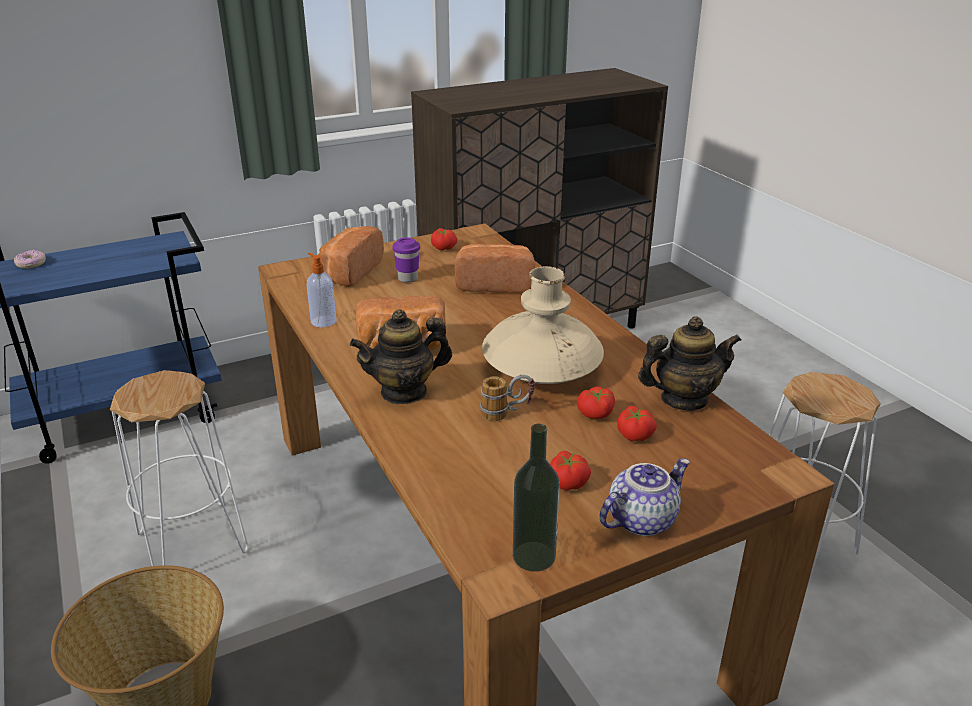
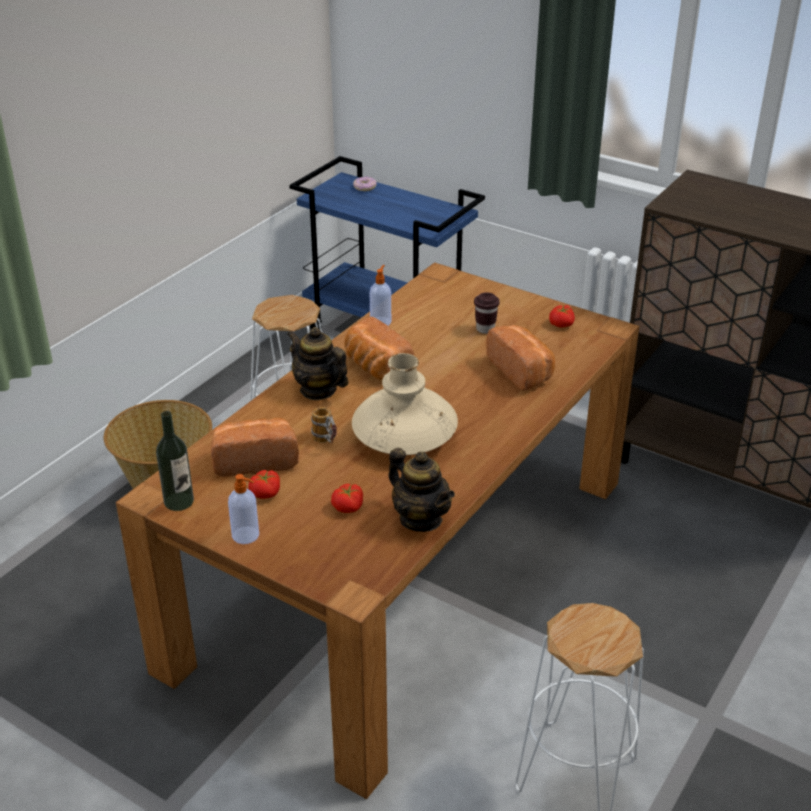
camera: 60 degrees right, 5 degrees up
(349, 272) = (467, 301): bread -> bread (255, 460)
(407, 278) = (485, 329): purple cup -> brown cup
(596, 414) = (361, 481): tomato -> none
(641, 519) = (246, 535): teapot -> soap dispenser

